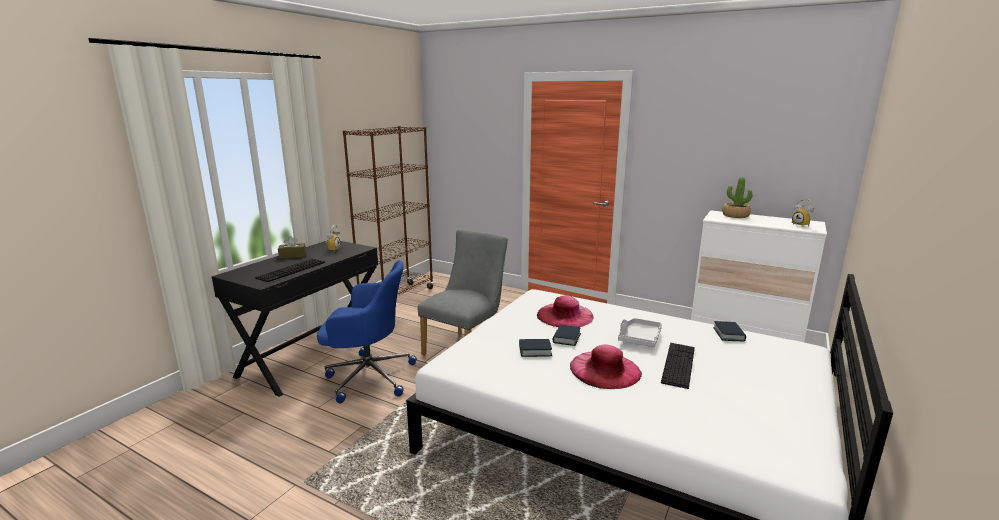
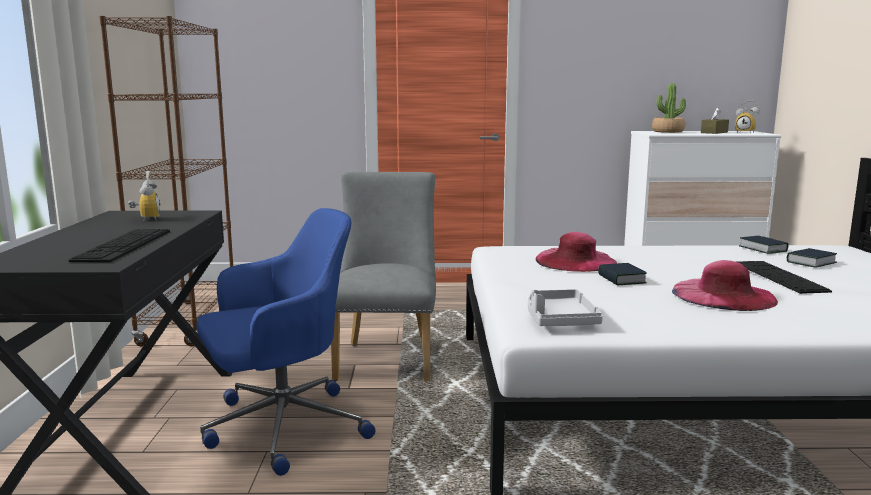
camera: 30 degrees left, 5 degrees down
(292, 255) = (80, 232): brown tissue box -> brown tissue box (714, 132)
(535, 351) = (613, 296): book -> book (810, 262)
(639, 338) = (695, 265): grey tray -> grey tray (559, 319)

